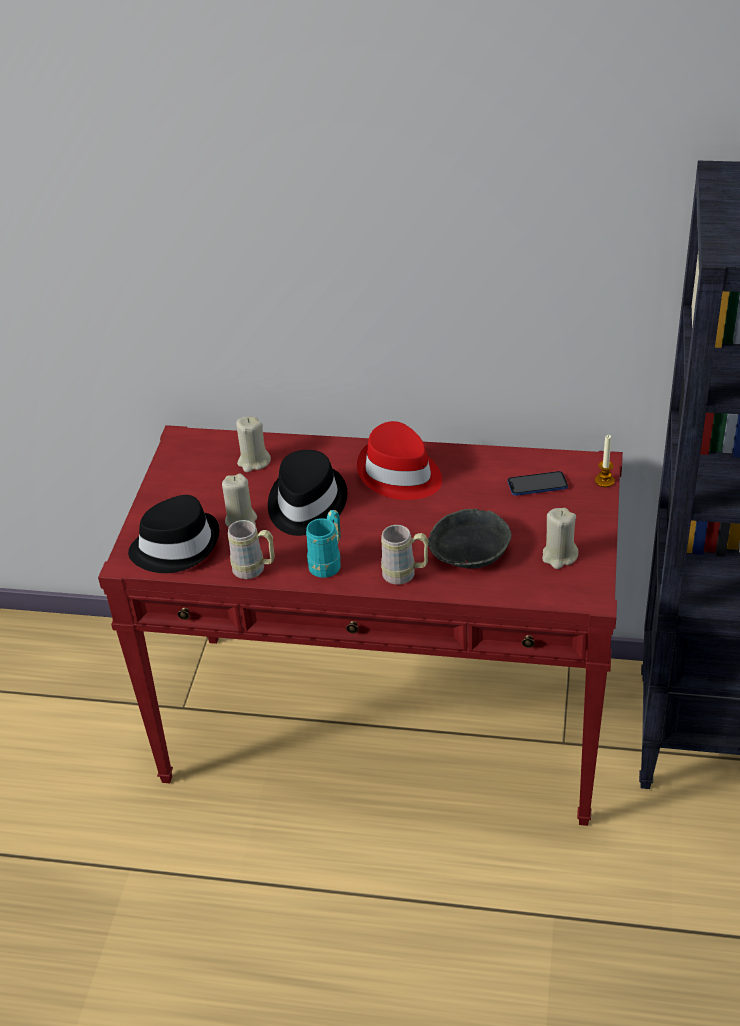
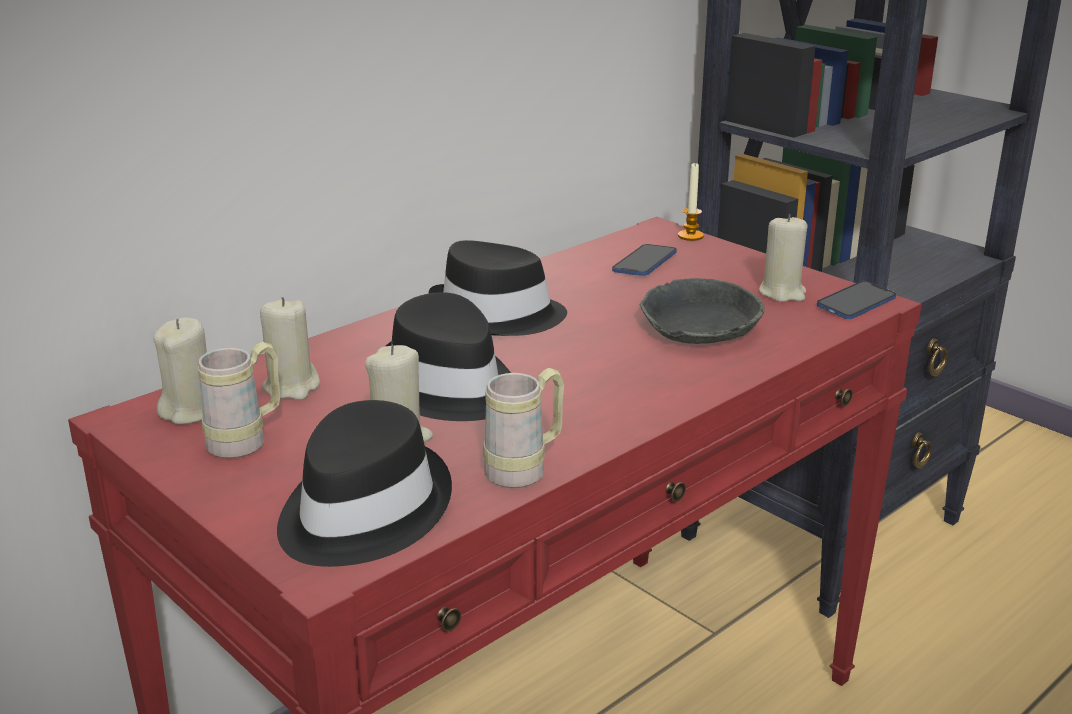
camera: 55 degrees left, 15 degrees down
(204, 450) = (190, 410): none -> beige candle
(328, 563) = (594, 413): turquoise mug -> none
(399, 474) = (497, 315): red hat -> black hat
(405, 575) = (694, 376): beige mug -> beige mug (247, 440)
(581, 591) = (856, 302): none -> phone

